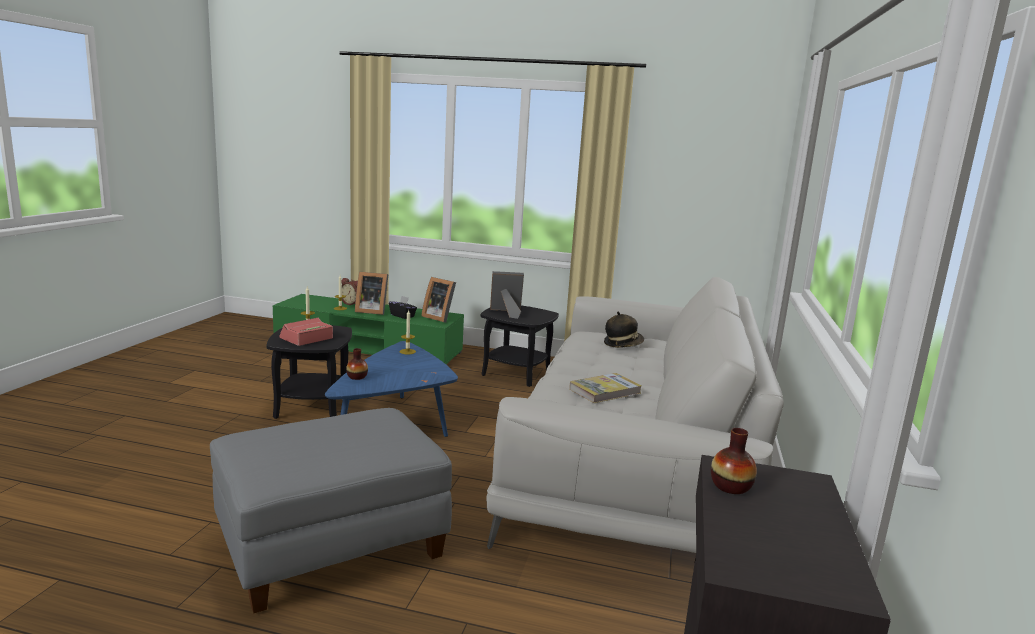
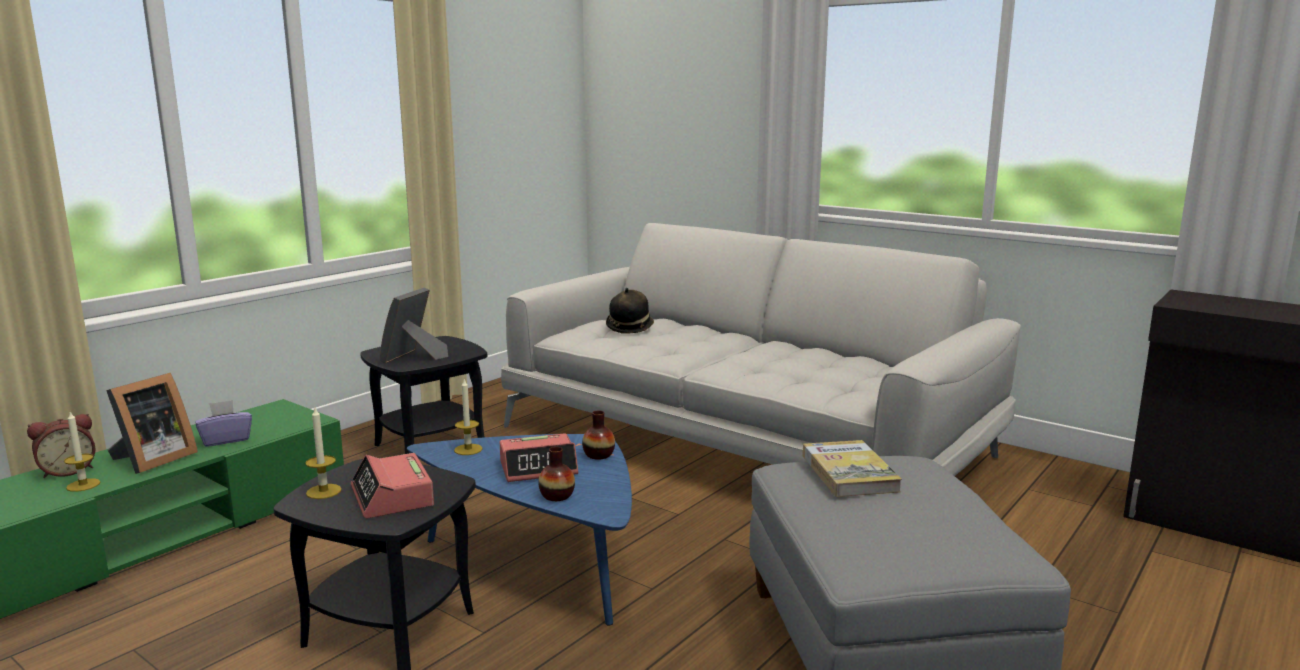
camera: 65 degrees left, 0 degrees up
(392, 368) = (539, 468): none -> alarm clock
(402, 316) = (226, 439): black tissue box -> purple tissue box
(439, 317) = (279, 416): picture frame -> none
(605, 391) = (779, 359): book -> book (849, 473)
(730, 486) = (1211, 308): vase -> vase (598, 455)

